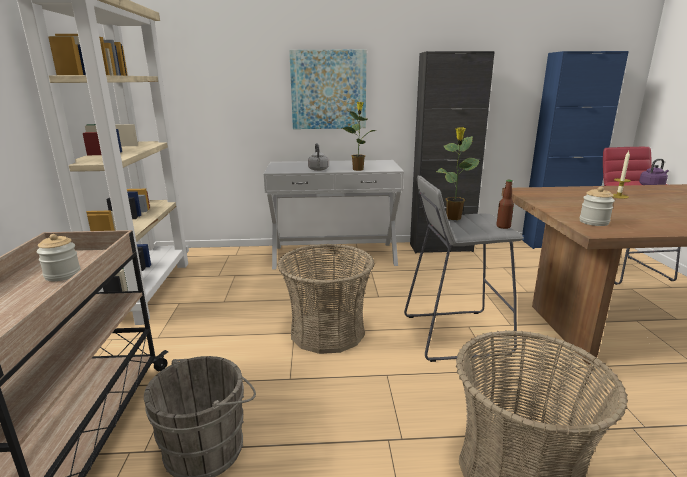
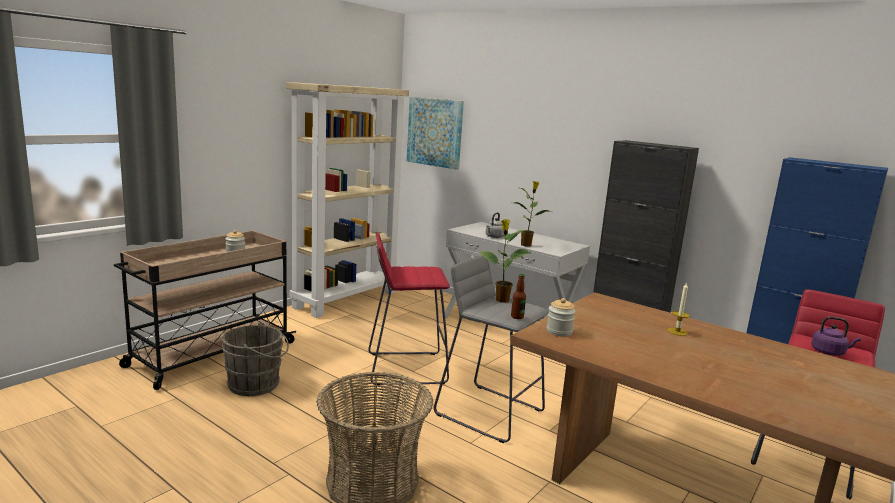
camera: 40 degrees right, 5 degrees down
(327, 332) = (405, 368): basket -> red stool
(328, 90) = (539, 164): picture -> picture (435, 132)

